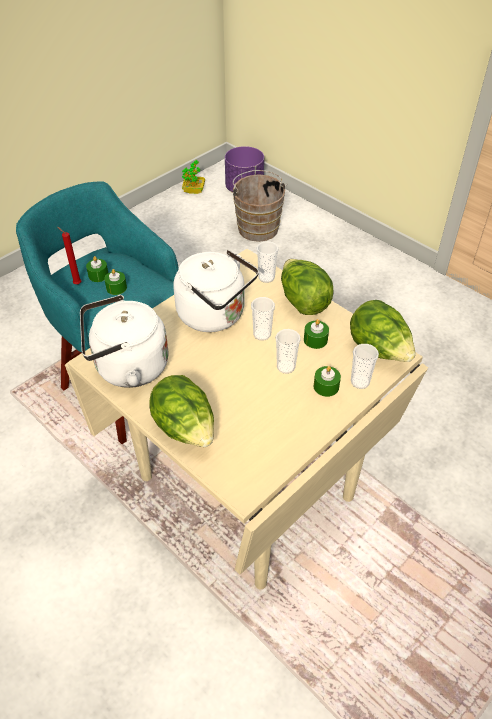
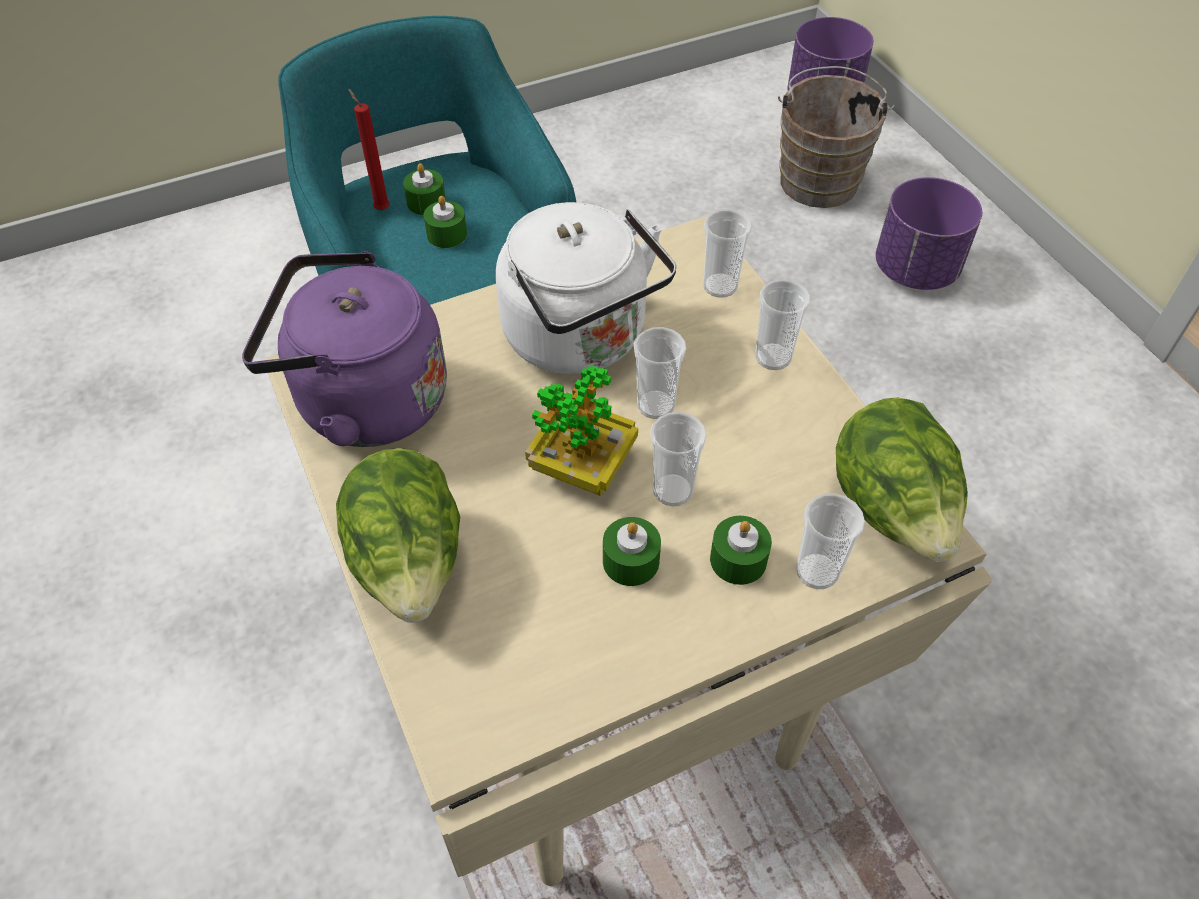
camera: 20 degrees right, 5 degrees up
(127, 368) = (363, 401): white kettle -> purple kettle
(194, 191) = (727, 85): potted plant -> potted plant (582, 466)
(303, 302) = (773, 357): lettuce -> cup
(315, 340) = (762, 448): green candle -> green candle (630, 561)
(320, 260) = (915, 270): none -> purple planter

